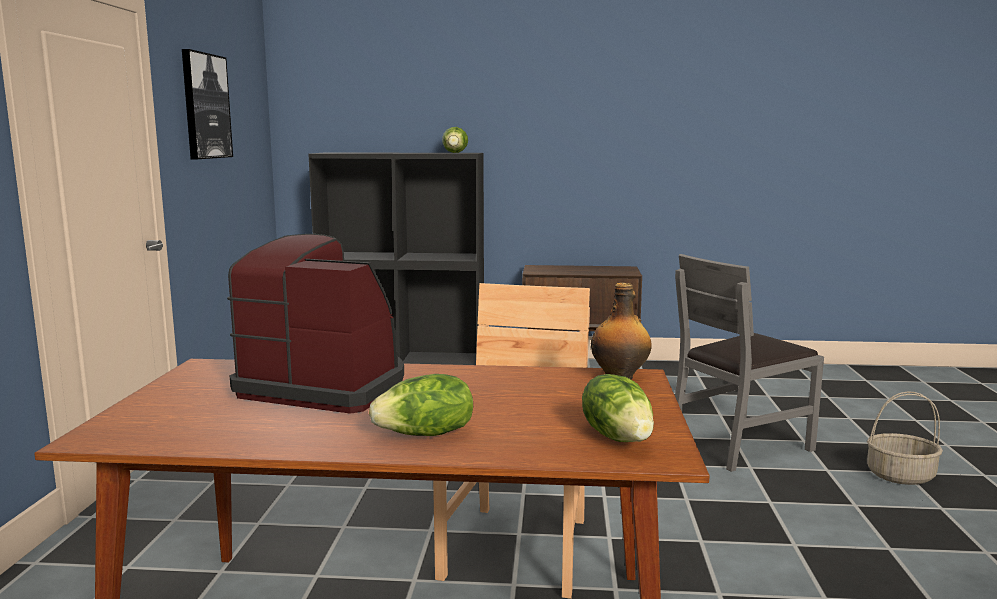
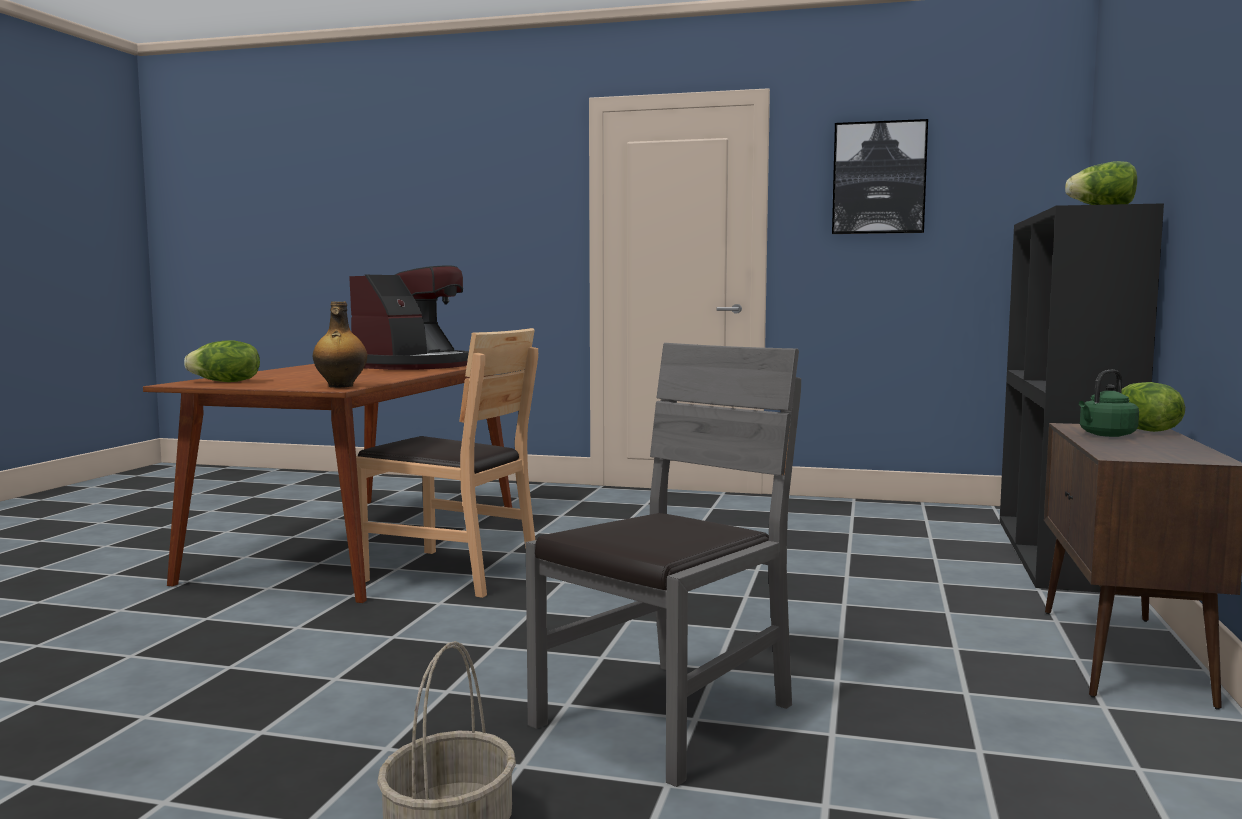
camera: 100 degrees right, 5 degrees down
(426, 434) = (296, 371): lettuce -> lettuce (1143, 430)
(565, 271) = (1105, 435): none -> green kettle
(739, 444) = (666, 717): grey chair -> grey chair turned 60 degrees clockwise

